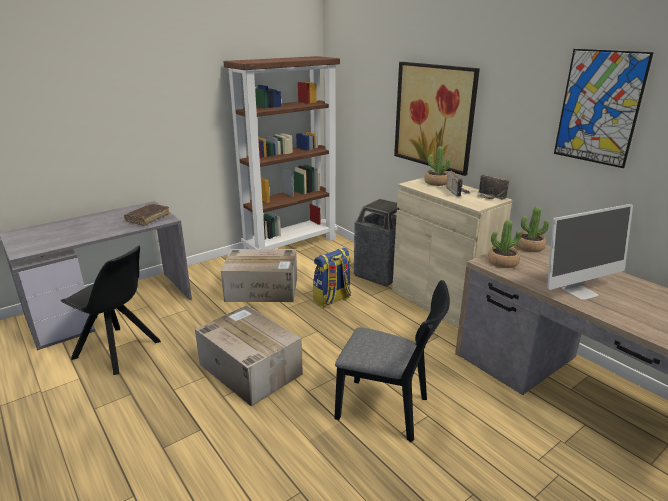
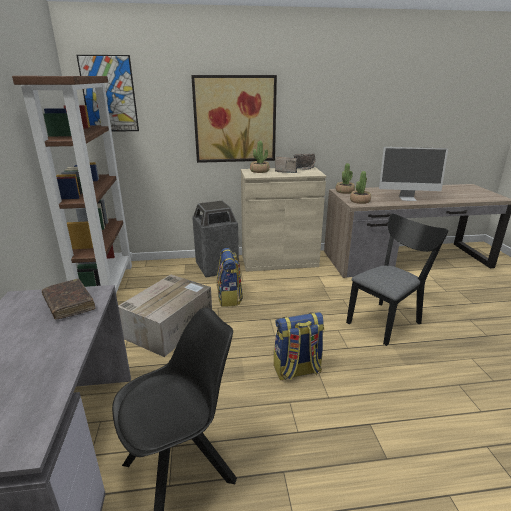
camera: 60 degrees left, 0 degrees up
(249, 368) = (297, 370): cardboard box -> backpack
(580, 292) = (407, 198): monitor -> monitor turned 90 degrees clockwise
(599, 107) = (365, 93): picture -> picture (109, 94)

